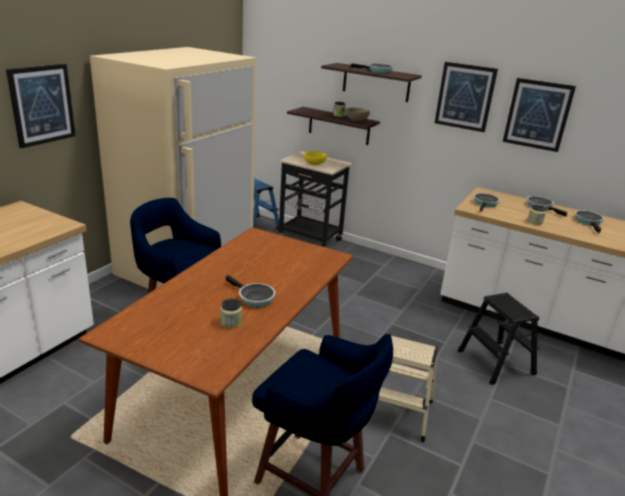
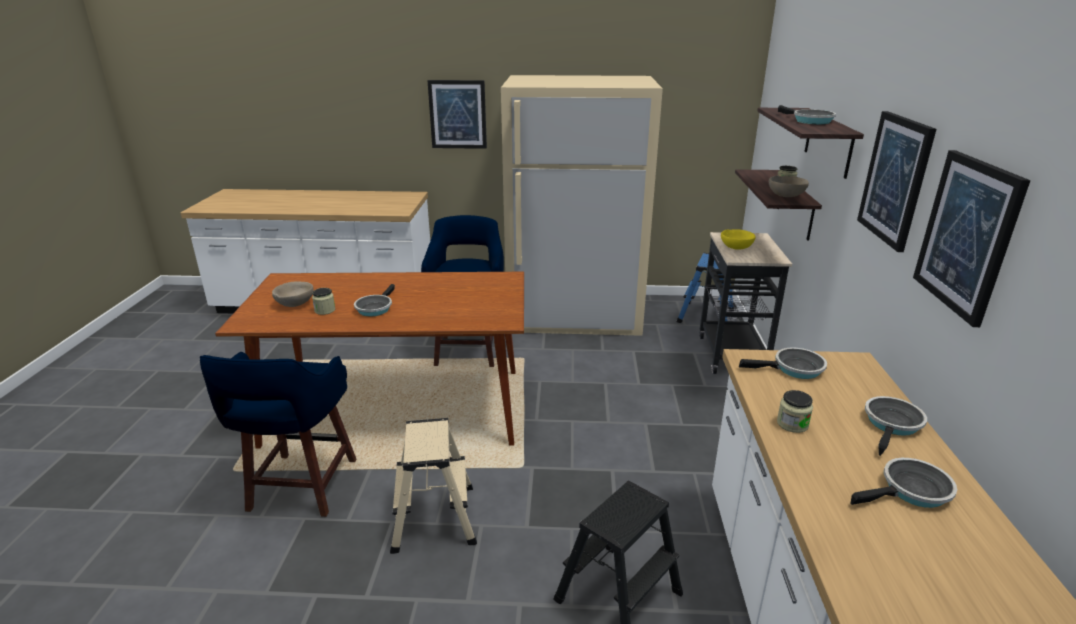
camera: 65 degrees right, 0 degrees up
(194, 335) = (295, 303): none -> beige bowl

